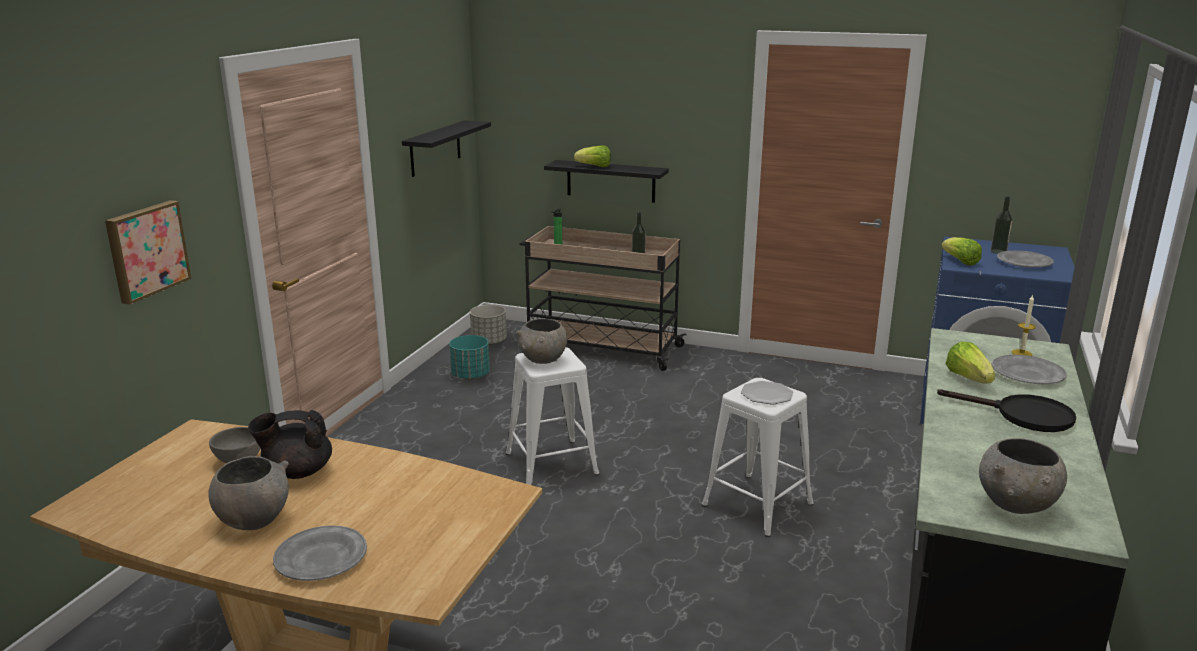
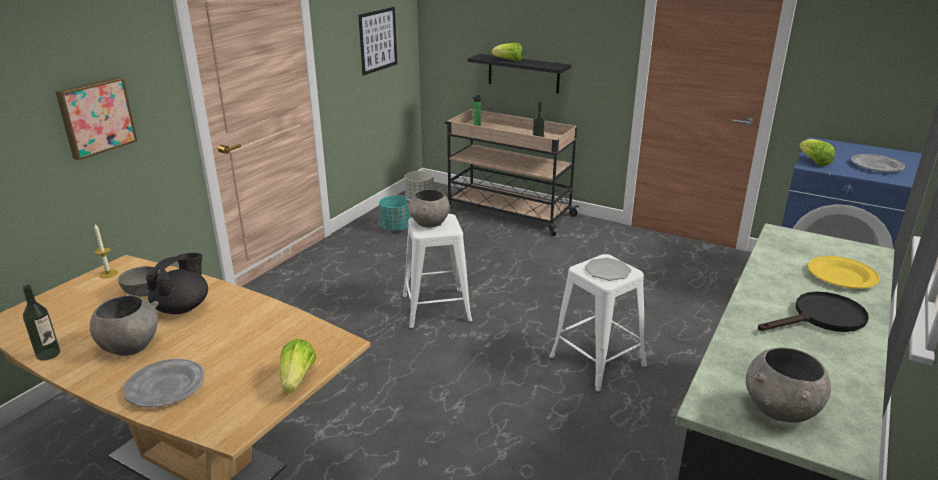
camera: 10 degrees right, 5 degrees up
(297, 472) = (183, 307): black teapot -> black teapot turned 120 degrees clockwise
(435, 148) = (378, 40): black shelf -> picture
(968, 378) = (781, 276): lettuce -> lettuce (297, 379)
(998, 251) = (855, 154): bottle -> bottle (48, 354)
(1021, 353) = (843, 255): candle -> candle (108, 274)
(1023, 416) = (821, 318): black frying pan -> black frying pan turned 60 degrees counterclockwise
(1027, 374) = (841, 276): grey plate -> yellow plate

